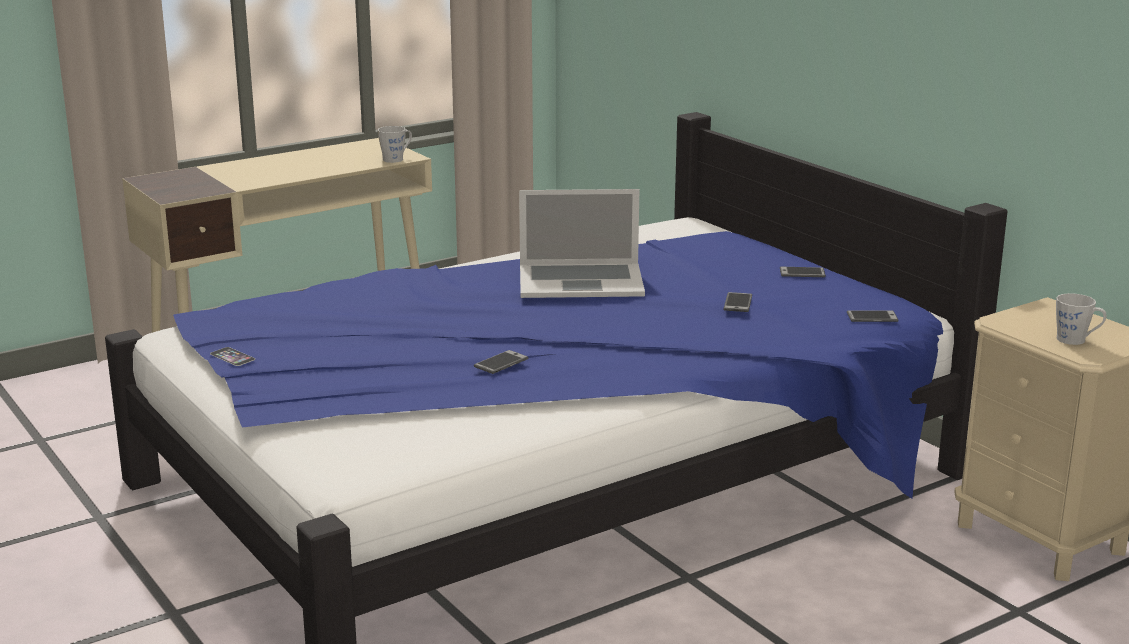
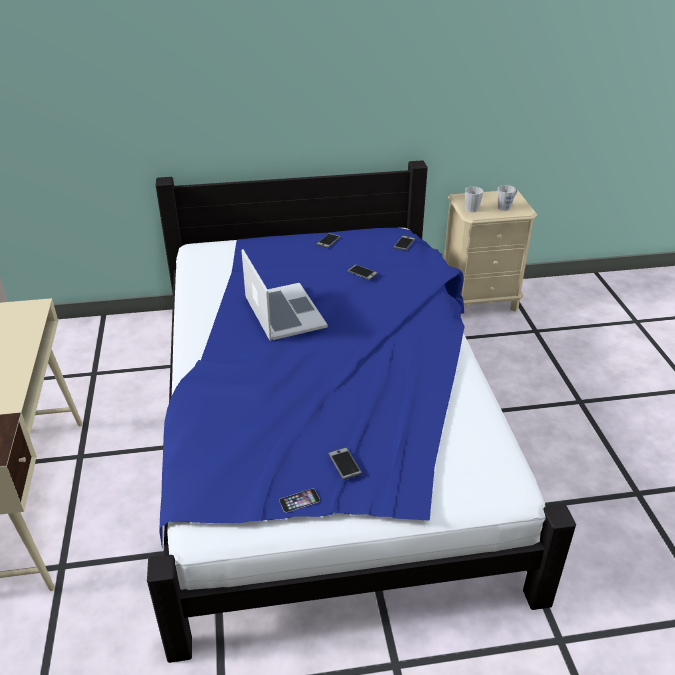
camera: 65 degrees left, 15 degrees up
(396, 159) = (33, 313): grey mug -> grey mug (470, 208)
(501, 363) = (396, 377): phone -> phone (344, 464)
(580, 281) = (284, 312): laptop -> laptop turned 45 degrees counterclockwise

